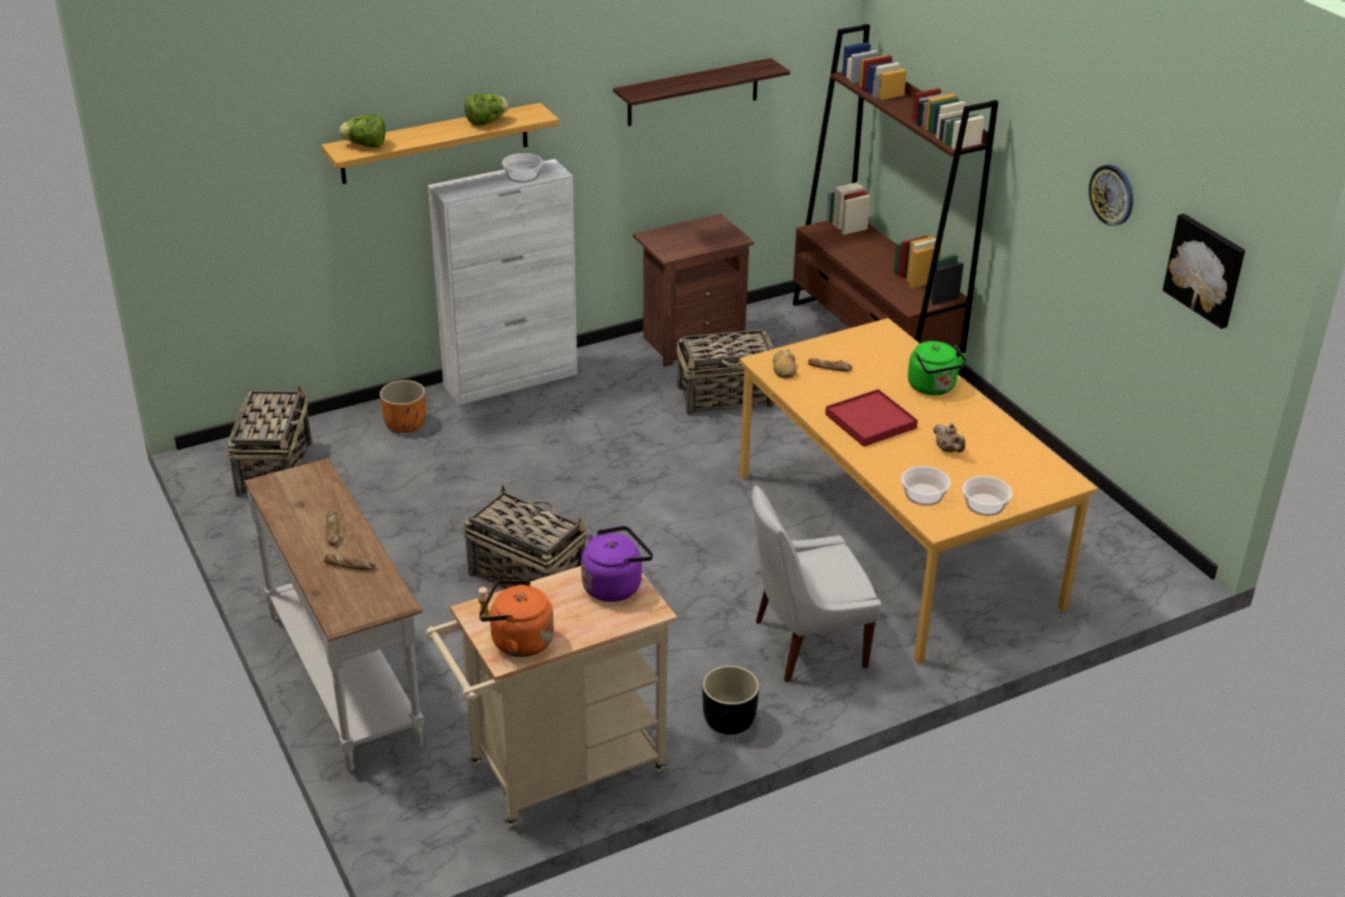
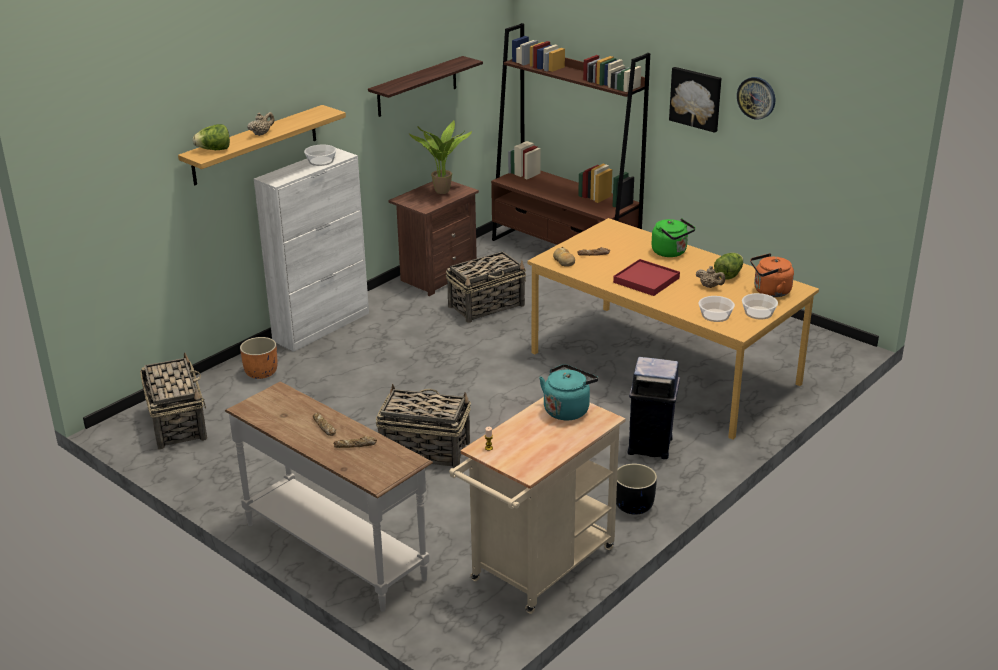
camera: 20 degrees left, 5 degrees down
(436, 132) = (261, 134): none -> beige teapot
(486, 122) = (293, 122): lettuce -> lettuce (729, 275)
(517, 641) = (527, 460): orange kettle -> orange kettle (769, 291)
(615, 585) = (567, 409): purple kettle -> turquoise kettle
(707, 236) = (443, 192): none -> potted plant
(805, 644) = (651, 446): white chair -> blue trash can
(1206, 269) = (843, 131): picture -> picture (696, 98)

